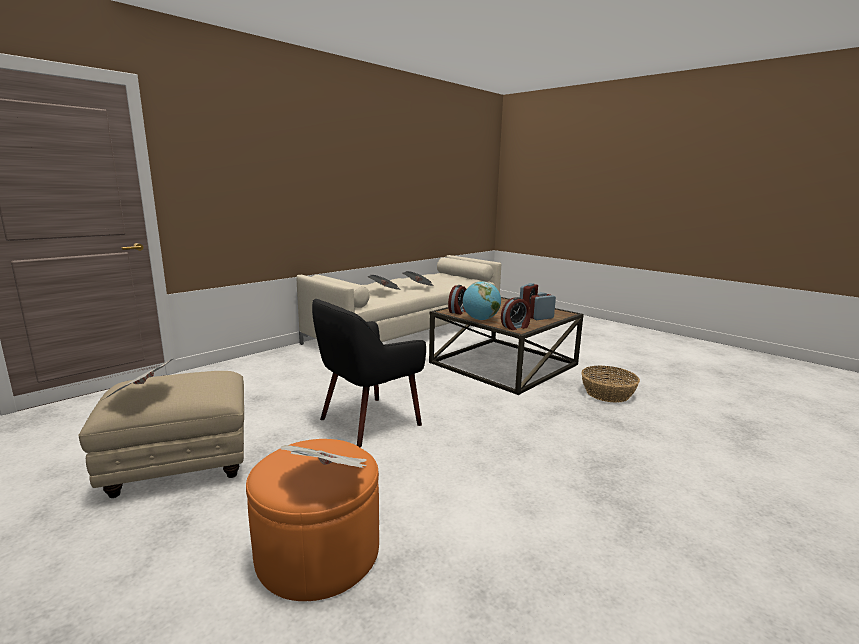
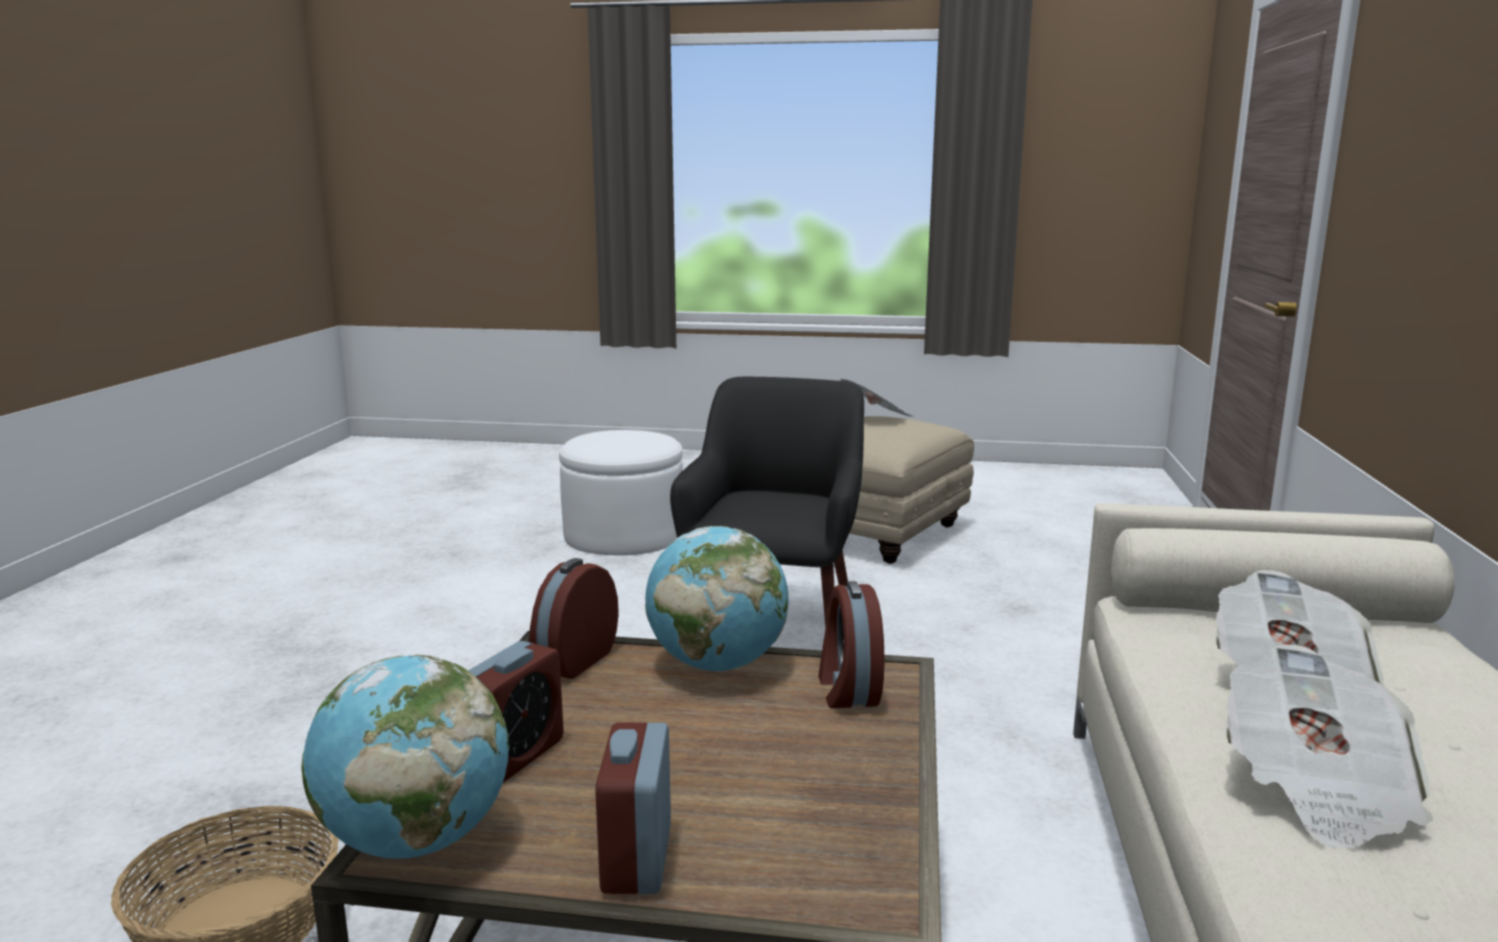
camera: 145 degrees right, 0 degrees up
(318, 552) = (624, 535): orange ottoman -> white ottoman
(329, 476) = (594, 437): newspaper -> none
(564, 313) = (416, 841): none -> globe

